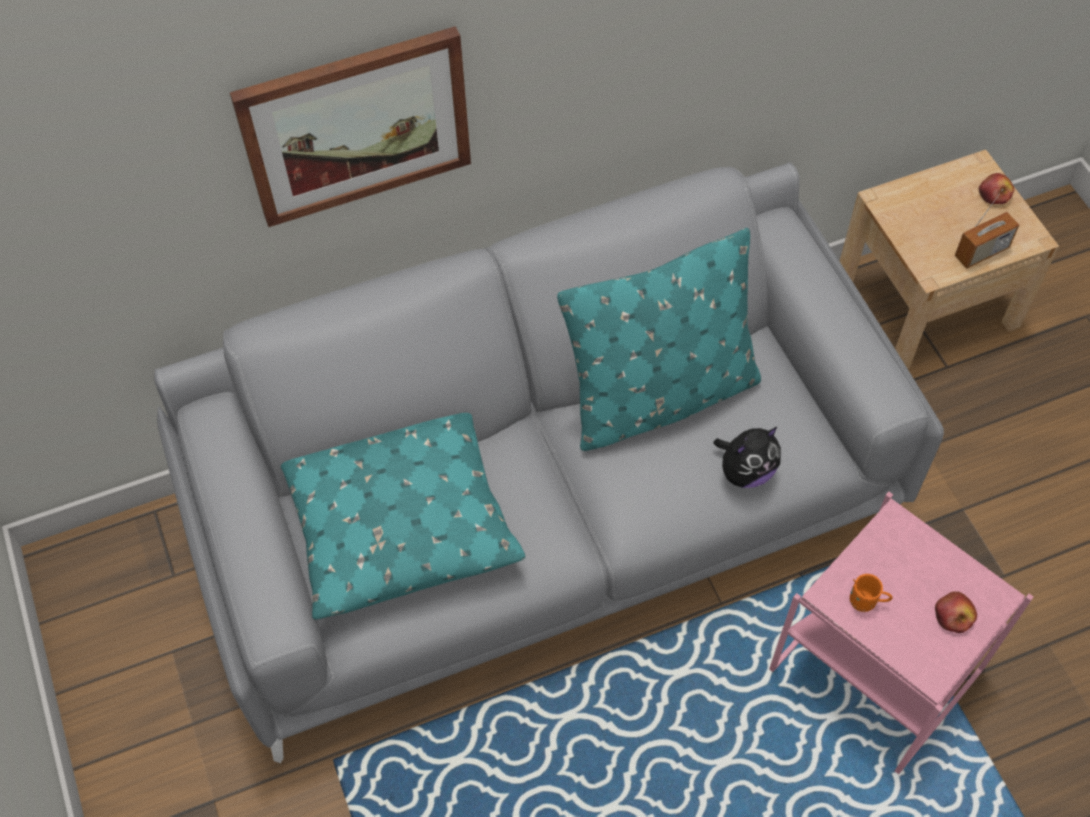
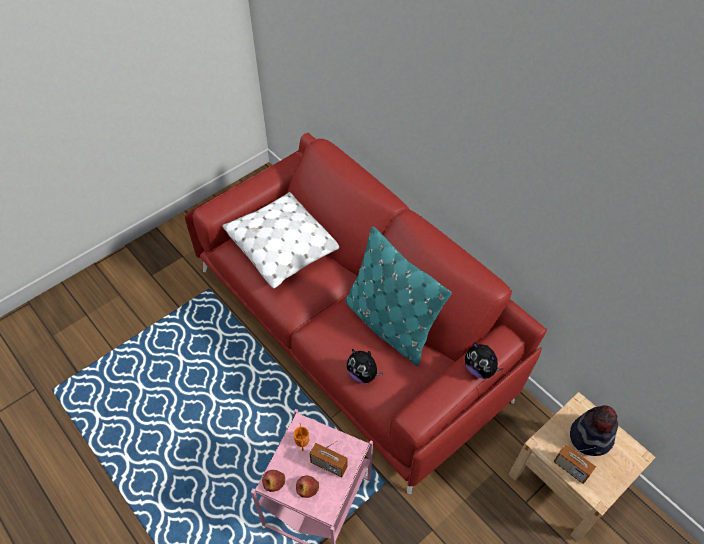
camera: 70 degrees right, 5 degrees down
(356, 125) = (390, 103): picture -> none
(397, 516) = (287, 244): turquoise pillow -> white pillow
(547, 511) = (352, 330): grey sofa -> red sofa
(824, 281) = (480, 369): none -> plush toy
(917, 570) = (329, 465): none -> radio
(937, 208) = (591, 437): none -> hat
(994, 194) = (621, 468): apple -> apple (274, 482)

